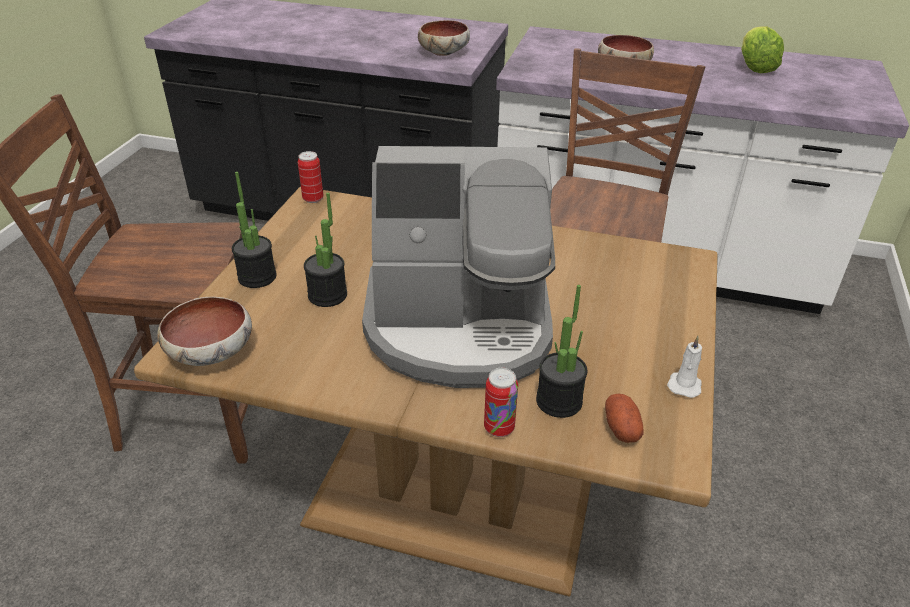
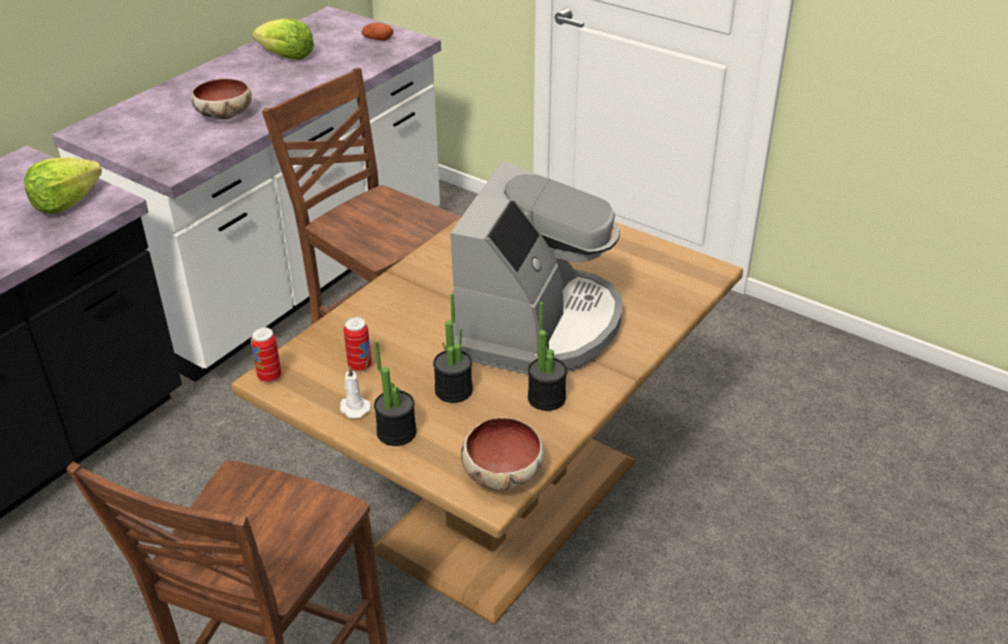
camera: 70 degrees left, 0 degrees up
(444, 52) = (66, 203): bowl -> lettuce
(499, 428) = (658, 332): can -> can (359, 366)
(559, 401) = (642, 300): potted plant -> potted plant (546, 398)
(621, 427) = (677, 281): potato -> potato (377, 39)
(684, 384) = (647, 244): white candle -> white candle (353, 408)

